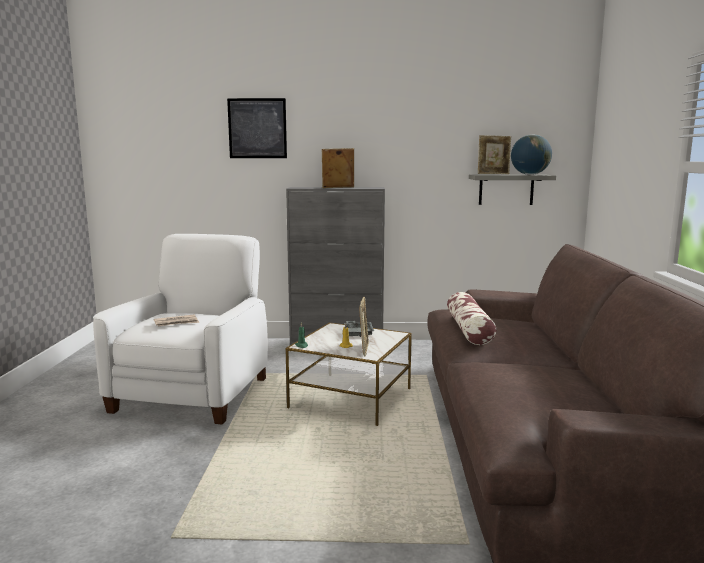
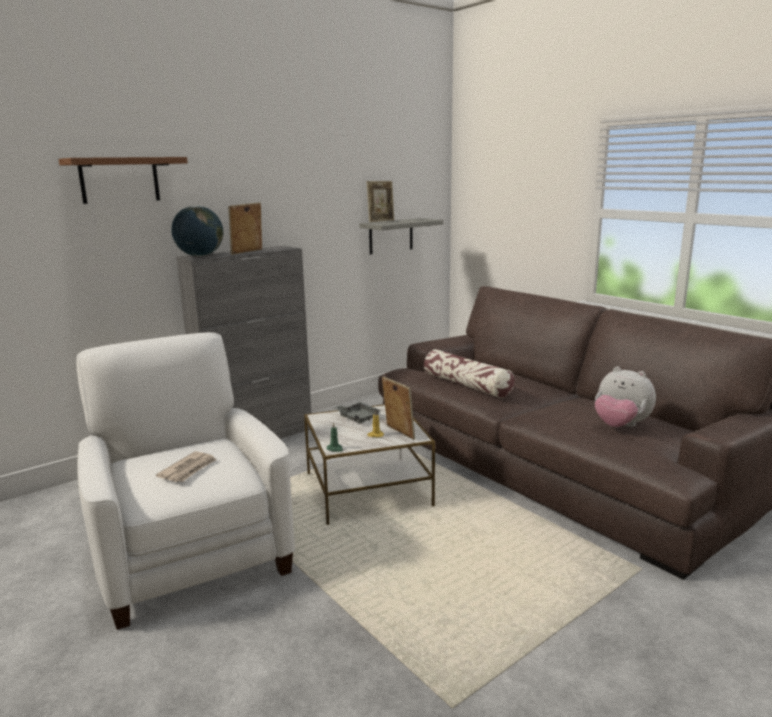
camera: 40 degrees left, 5 degrees up
(257, 128) = (119, 180): picture -> brown shelf
(530, 174) = (418, 220): globe -> globe (200, 256)
(538, 393) = (620, 426): none -> plush toy

